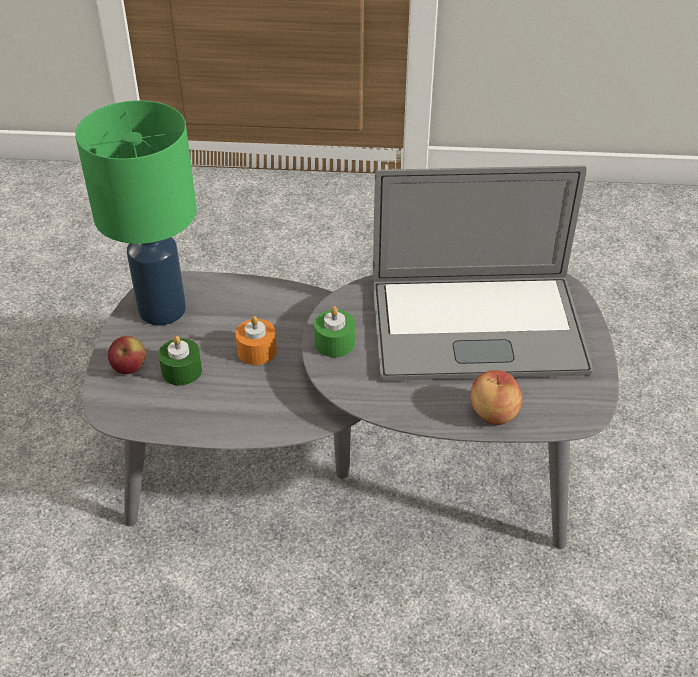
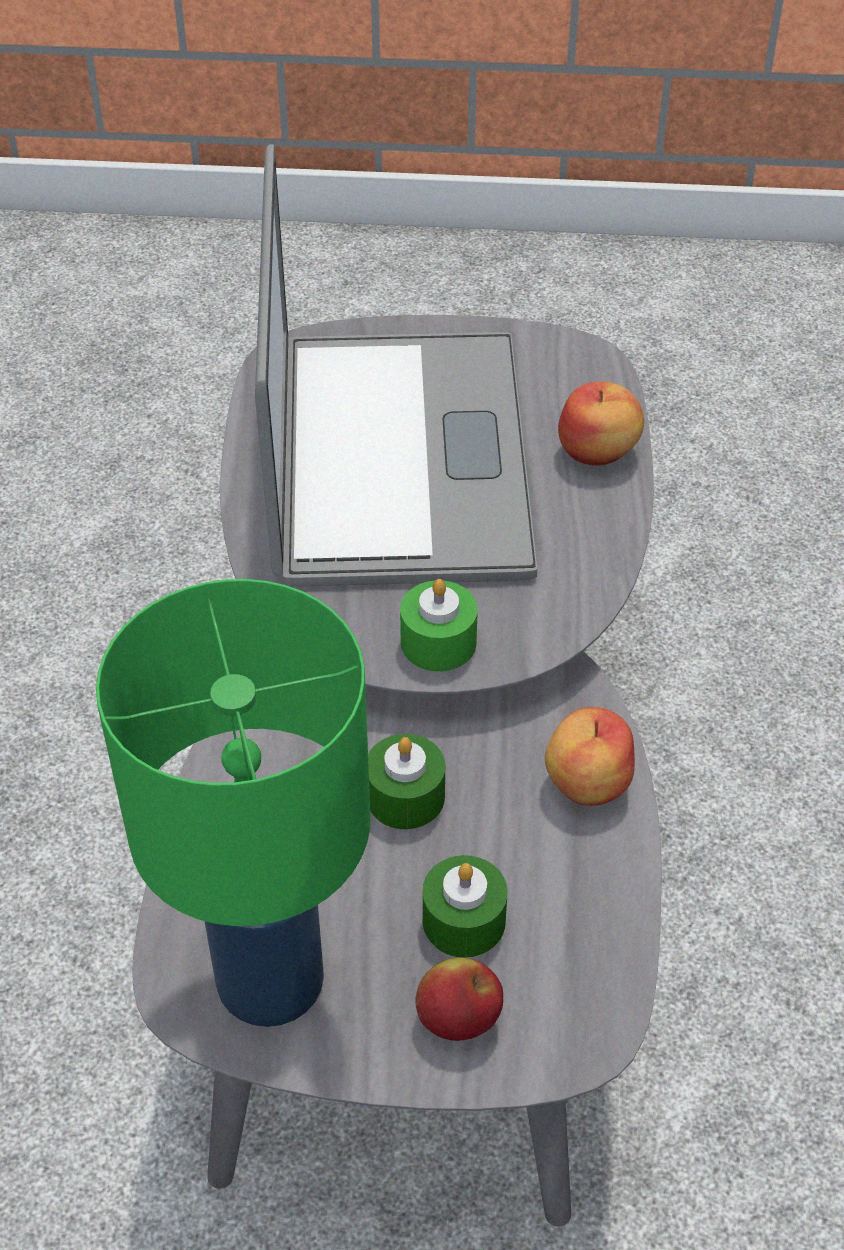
camera: 90 degrees left, 5 degrees up
(257, 351) = (405, 796): orange candle -> green candle
(260, 419) = (586, 782): none -> apple

